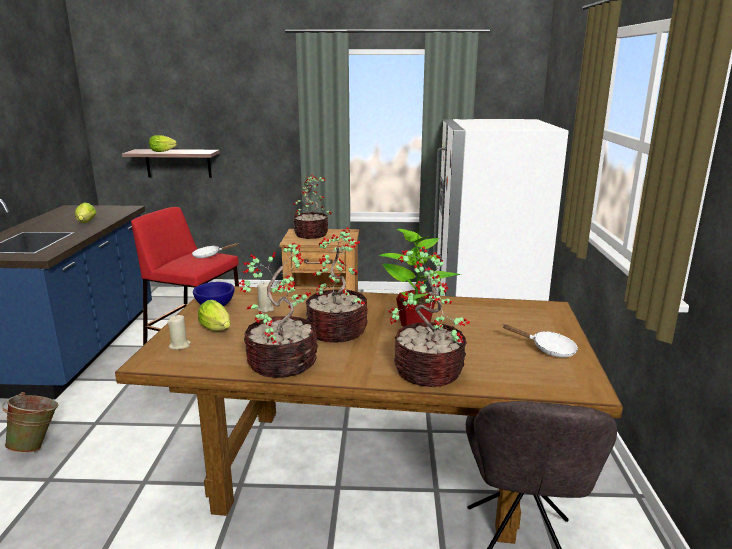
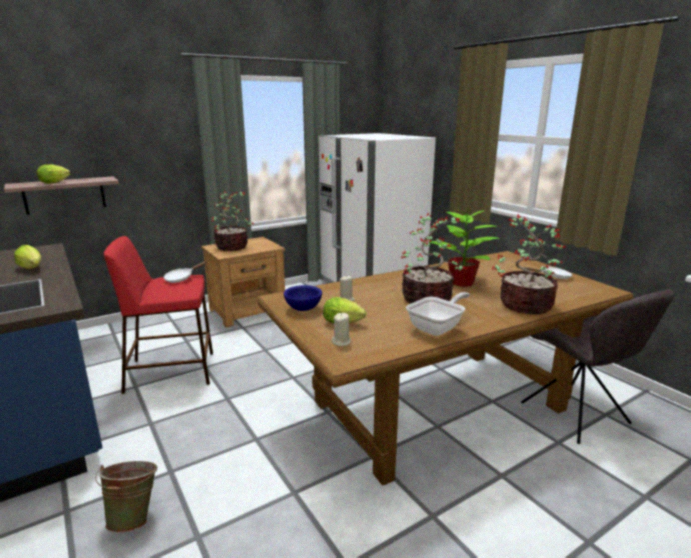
camera: 35 degrees left, 0 degrees up
(283, 362) = (438, 328): potted plant -> frying pan

